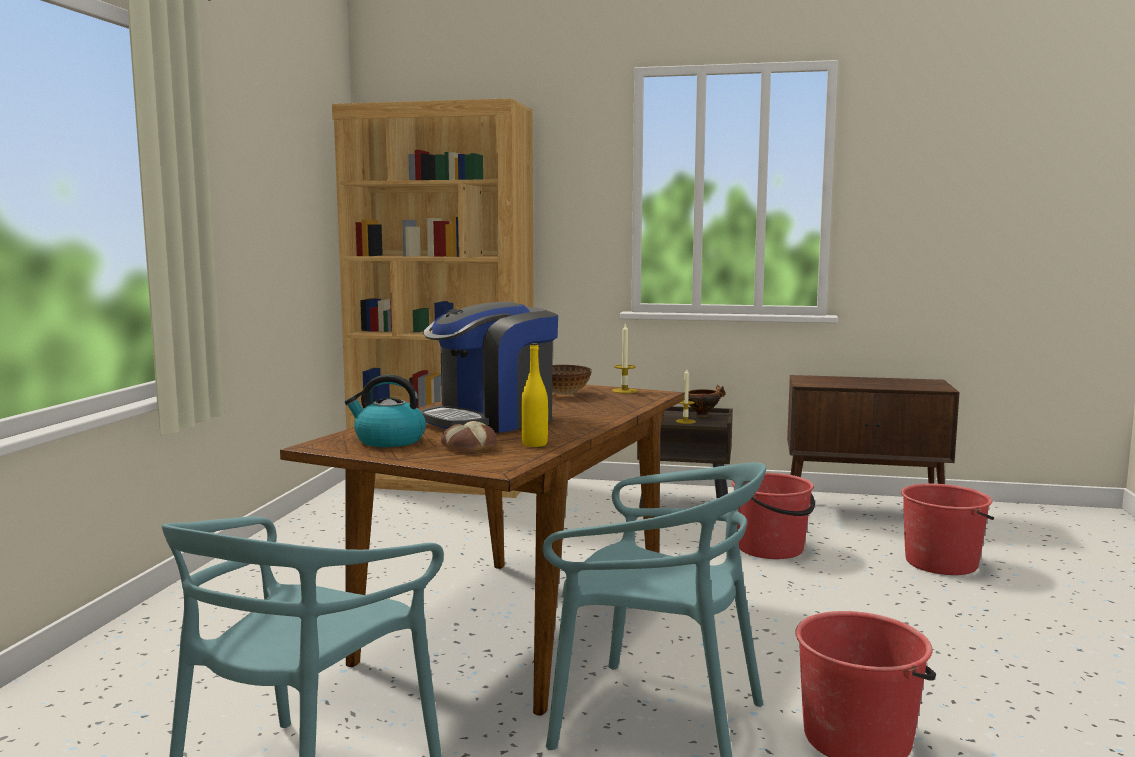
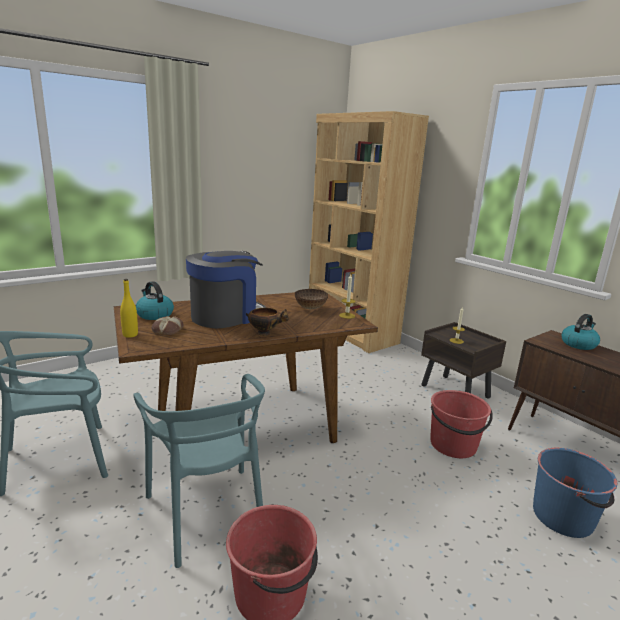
camera: 40 degrees right, 10 degrees up
(492, 420) = (226, 316): coffee machine -> coffee machine turned 135 degrees clockwise
(534, 444) = (193, 339): yellow bottle -> yellow bottle (130, 335)
(703, 415) = (478, 340): bowl -> bowl (265, 333)
(836, 379) = (578, 344): none -> kettle
(942, 563) = (563, 517): red bucket -> blue bucket

